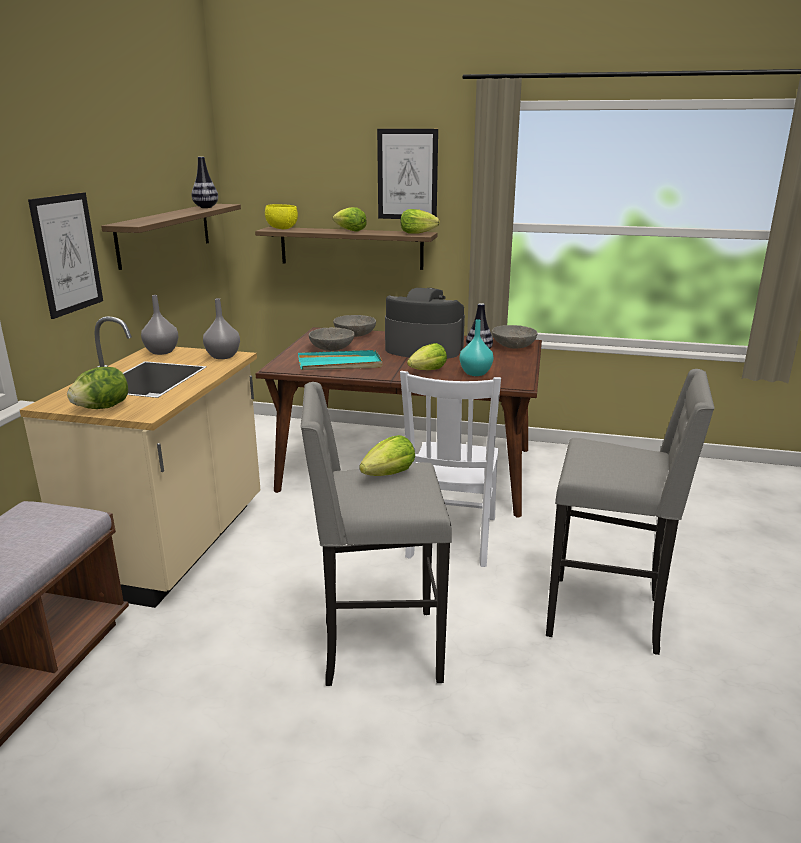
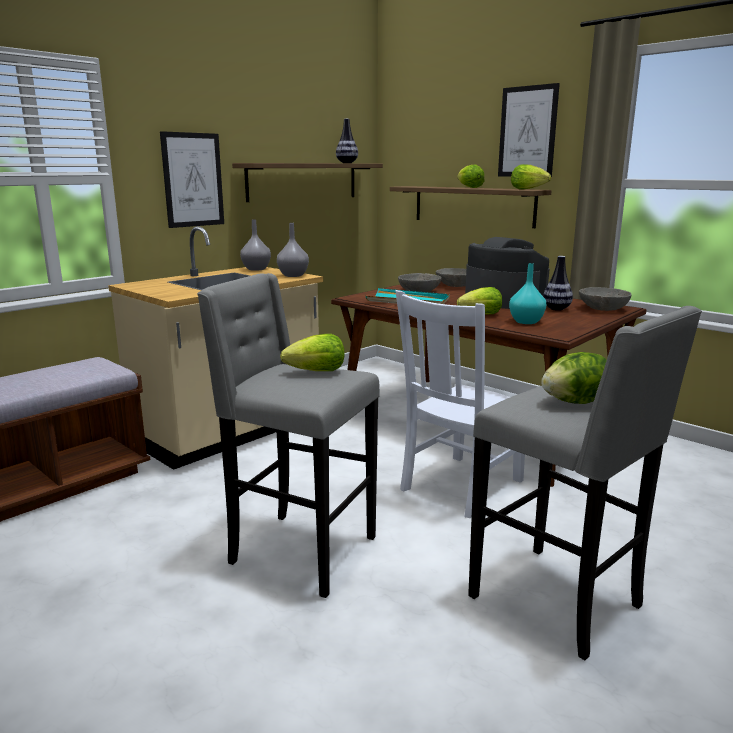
camera: 30 degrees right, 5 degrees down
(102, 408) = (155, 290): lettuce -> lettuce (575, 402)
(282, 229) = (415, 186): yellow bowl -> none

